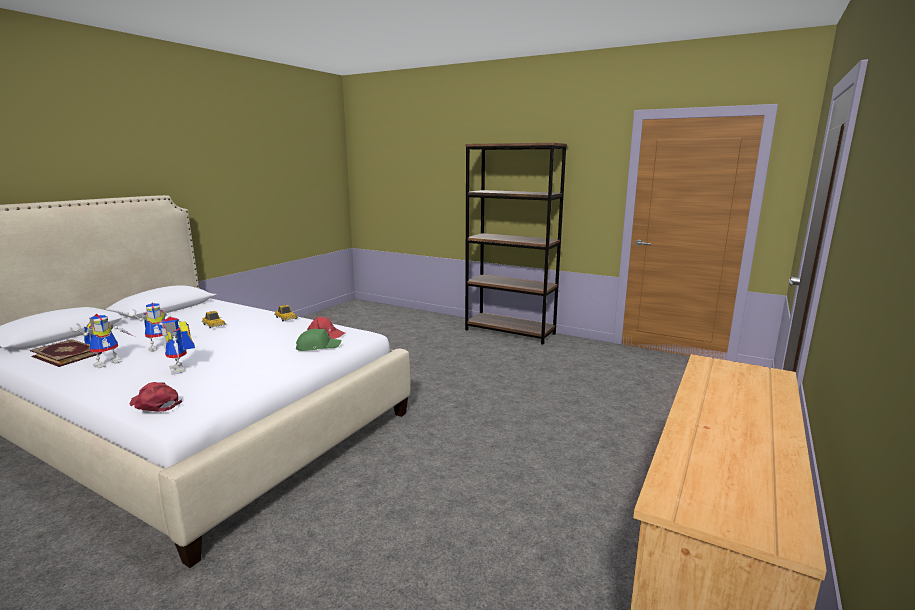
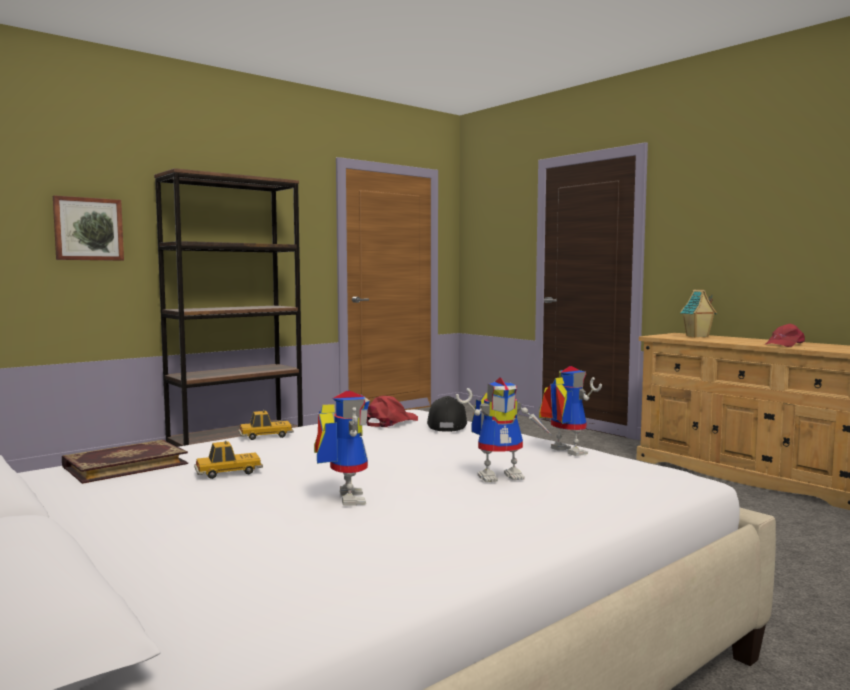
camera: 70 degrees left, 10 degrees down
(68, 355) = (280, 583): book -> book (125, 465)
(109, 362) = (398, 532): toy robot -> toy robot (562, 451)
(155, 404) = (643, 482): red cap -> red cap (784, 344)
(317, 346) = (446, 425): green cap -> black cap
(449, 181) = (88, 229): none -> picture
(747, 384) = (697, 336): none -> toy house

